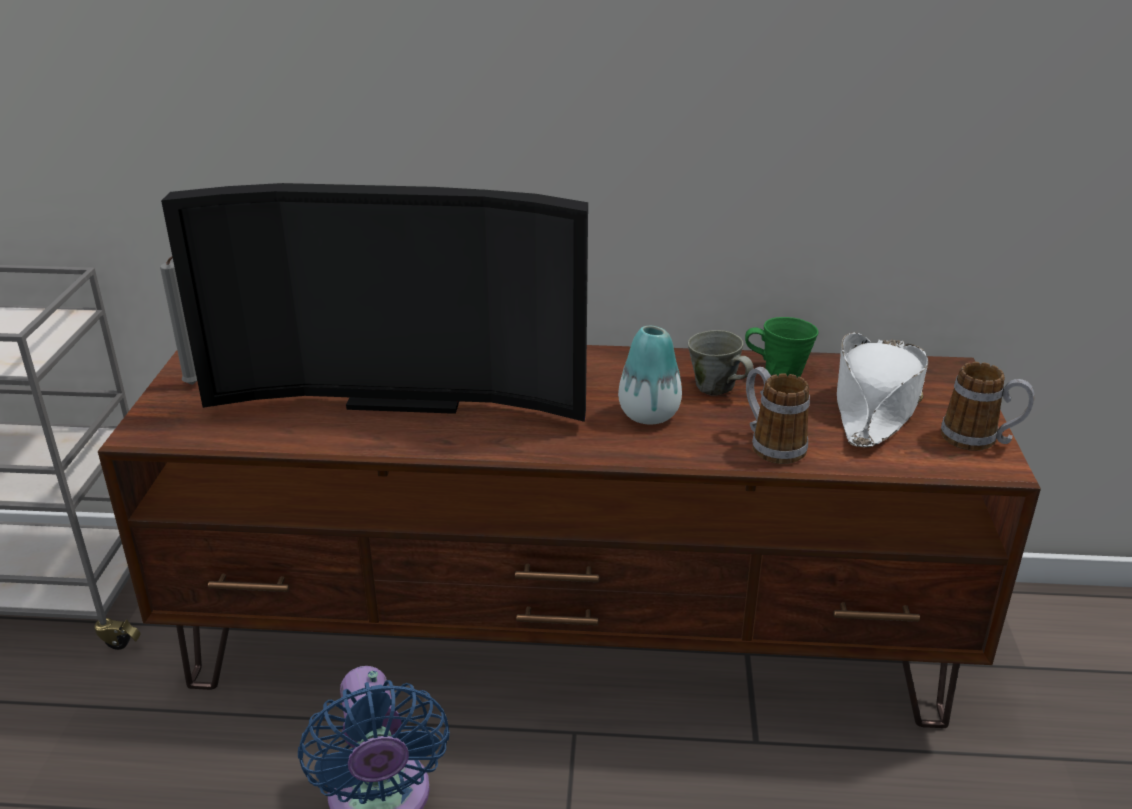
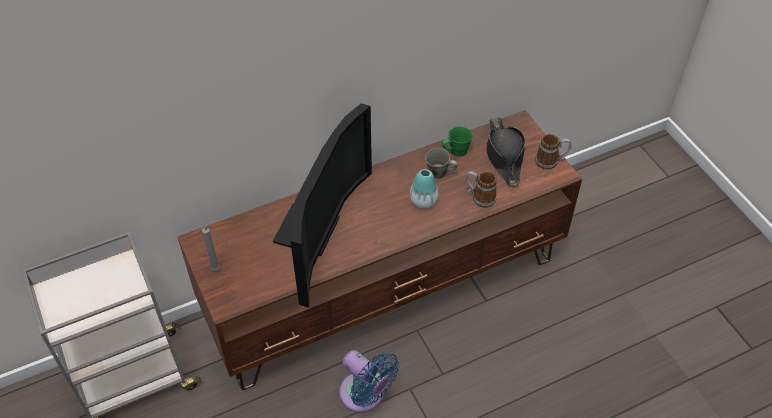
camera: 30 degrees left, 20 degrees up
(405, 394) = (315, 233): television -> television turned 45 degrees counterclockwise
(875, 404) = (504, 156): white hat -> black hat

